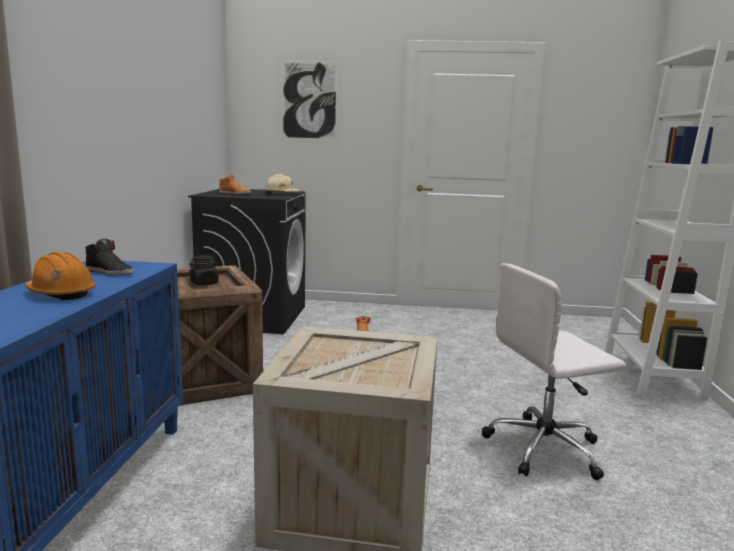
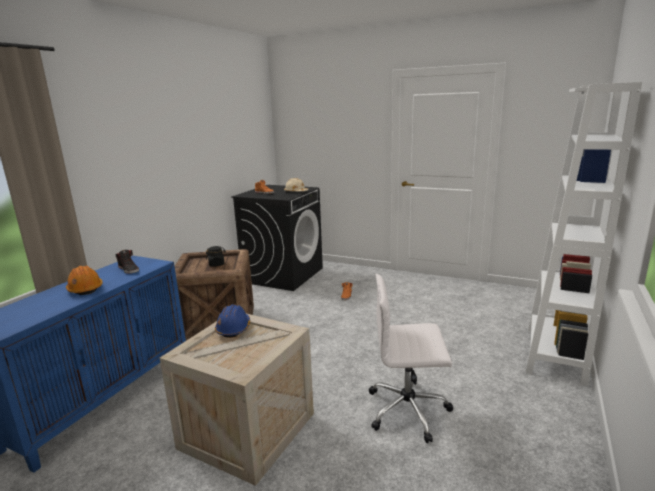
camera: 20 degrees right, 5 degrees up
(309, 100) = (324, 119): picture -> none
(329, 344) = (233, 329): none -> blue hard hat

